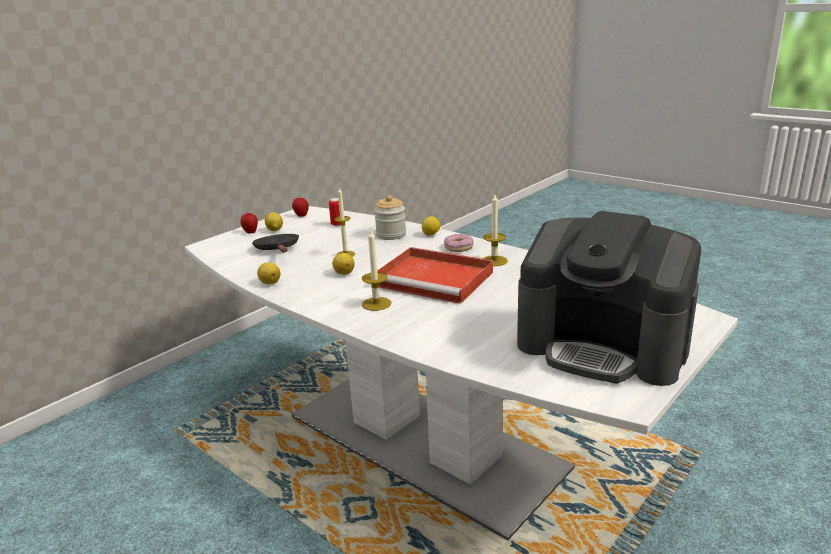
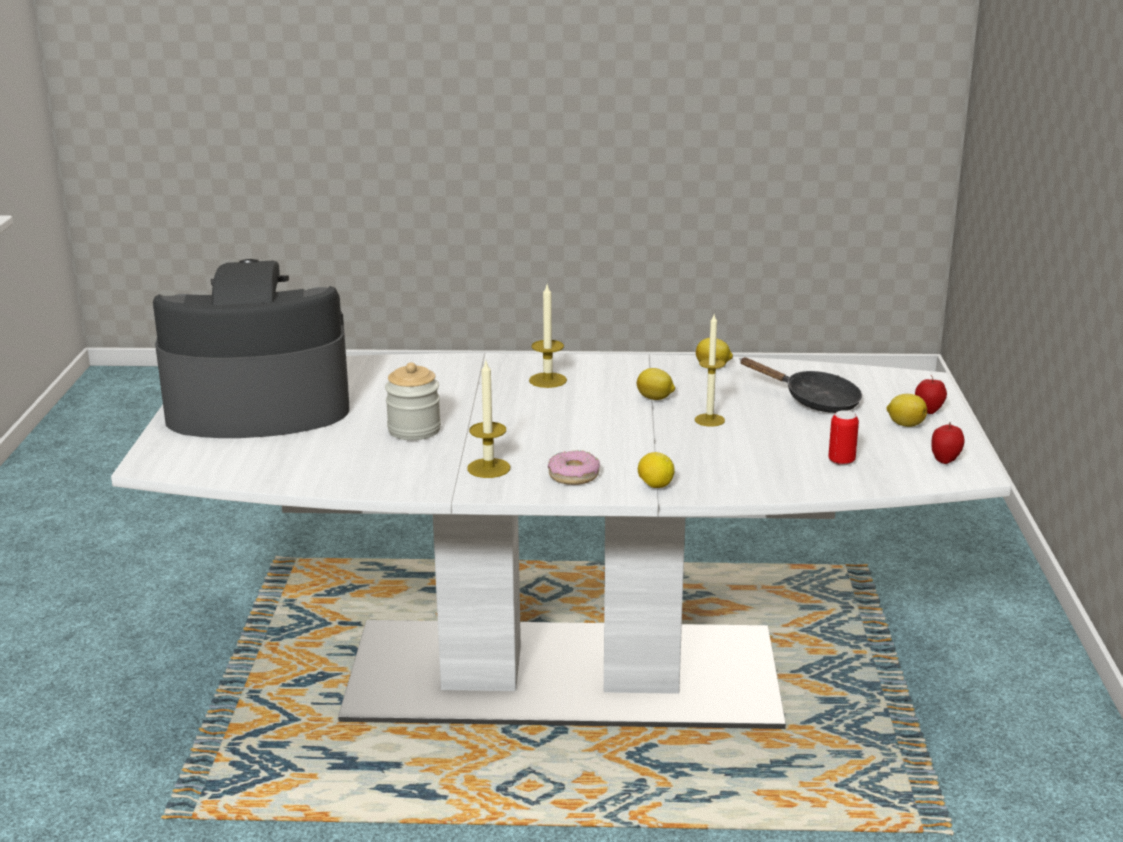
camera: 140 degrees right, 0 degrees up
(391, 235) = (715, 467): jar -> jar (414, 430)
(436, 279) = (527, 422): red tray -> none

